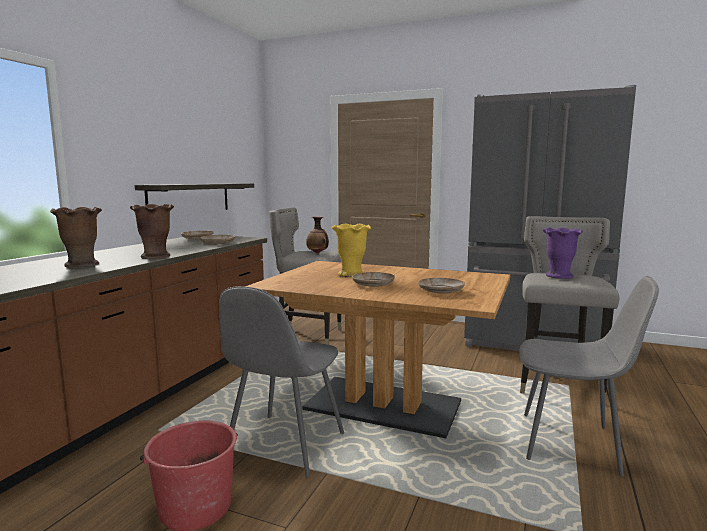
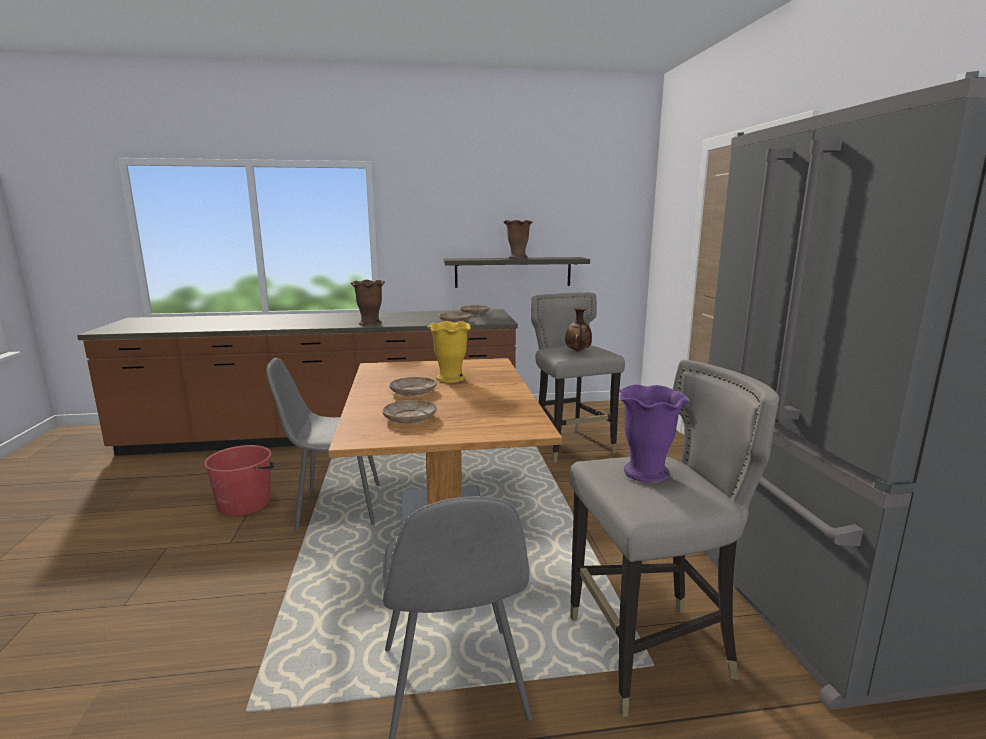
camera: 60 degrees right, 5 degrees up
(82, 265) = (321, 321): brown vase -> brown vase (518, 258)

